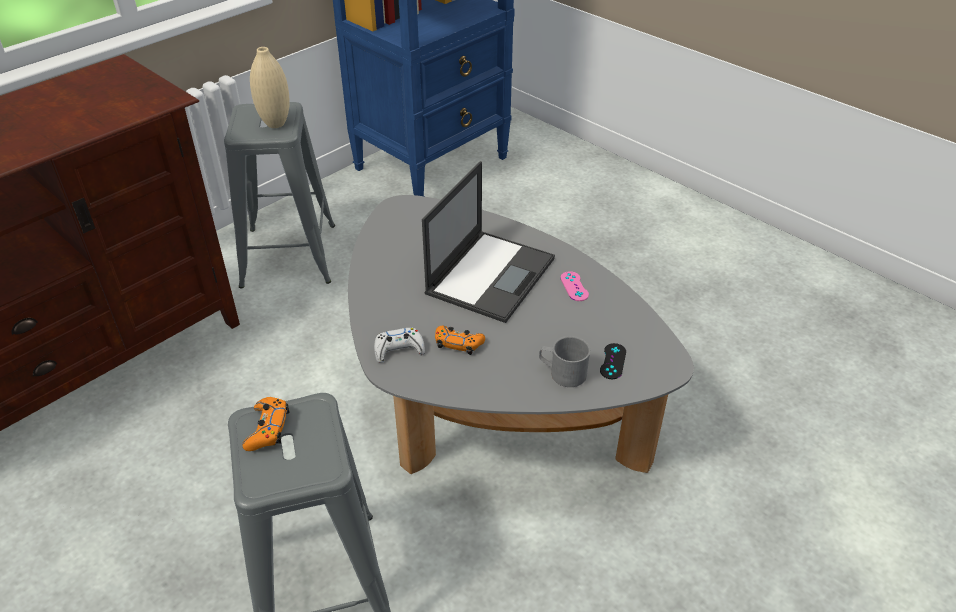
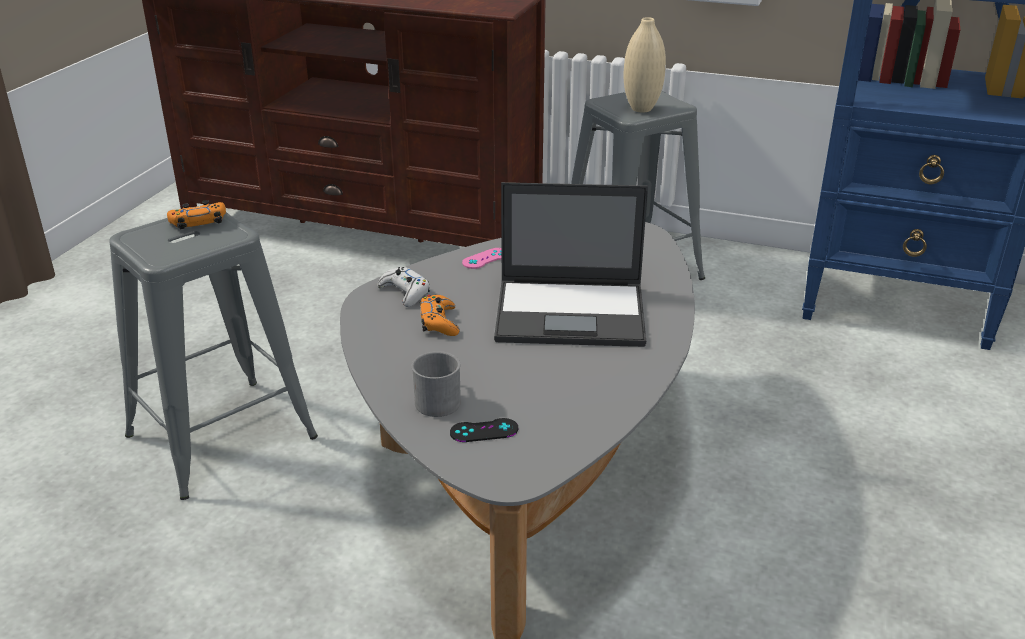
camera: 65 degrees right, 10 degrees down
(574, 286) = (604, 372): pink game controller -> pink game controller (485, 258)

